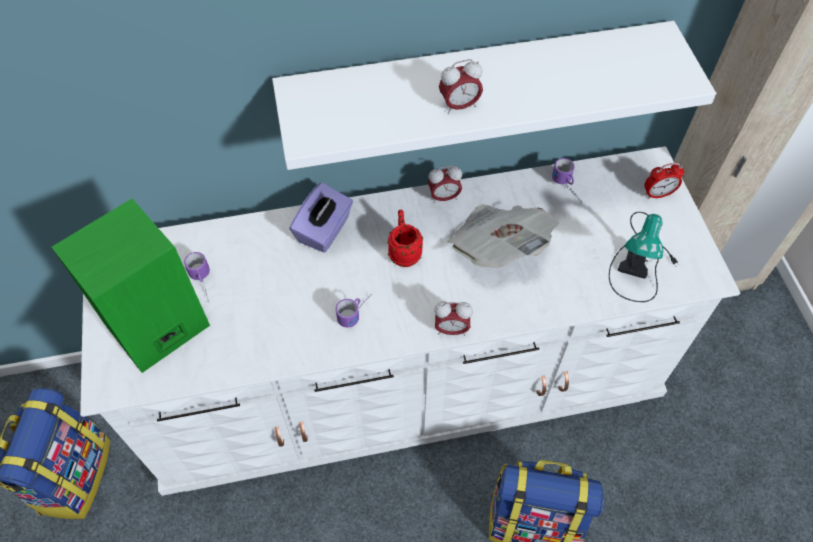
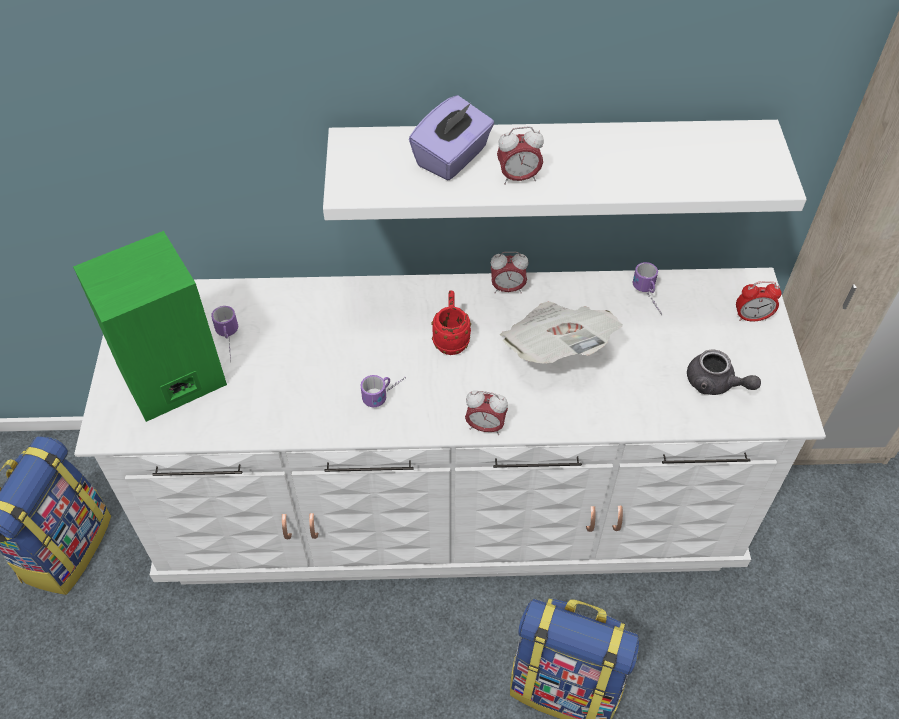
camera: 10 degrees right, 5 degrees down
(324, 230) = (369, 305): purple tissue box -> purple tissue box (452, 158)
(640, 259) = (715, 384): table lamp -> grey teapot

